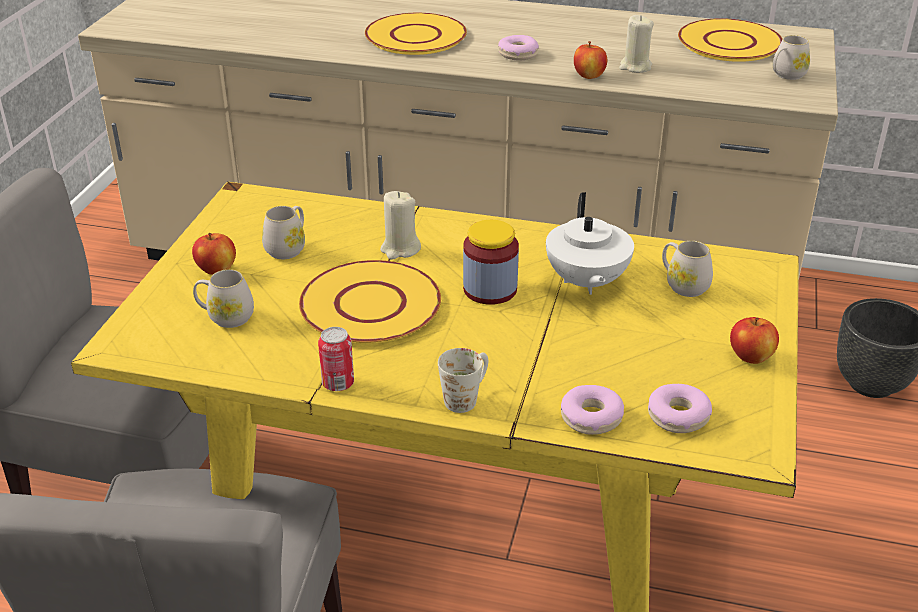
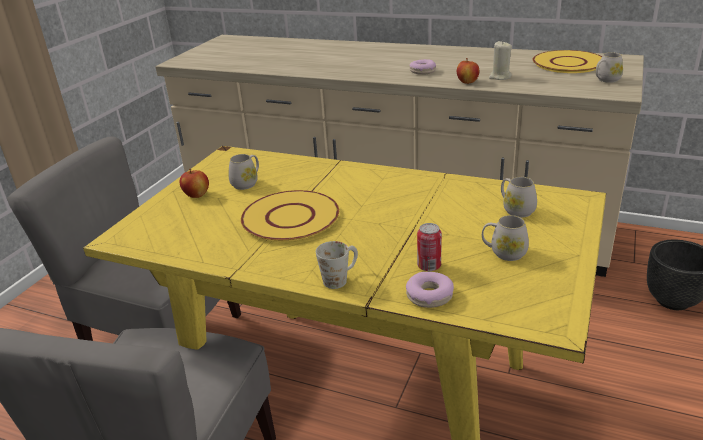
camera: 10 degrees right, 5 degrees down
(225, 317) = (192, 223): white mug -> white mug (503, 253)
(338, 383) = (252, 266): can -> can (429, 266)
(400, 249) = (320, 185): beige candle -> none
(415, 36) = (359, 63): yellow plate -> none
(490, 289) = (375, 210): jar -> none
(586, 282) = (444, 207): white teapot -> none
(678, 416) = (497, 297): donut -> none
(751, 357) = (560, 258): apple -> none

